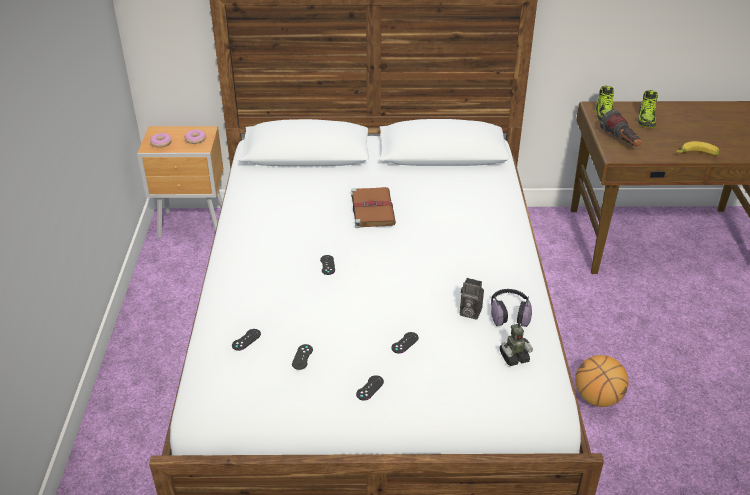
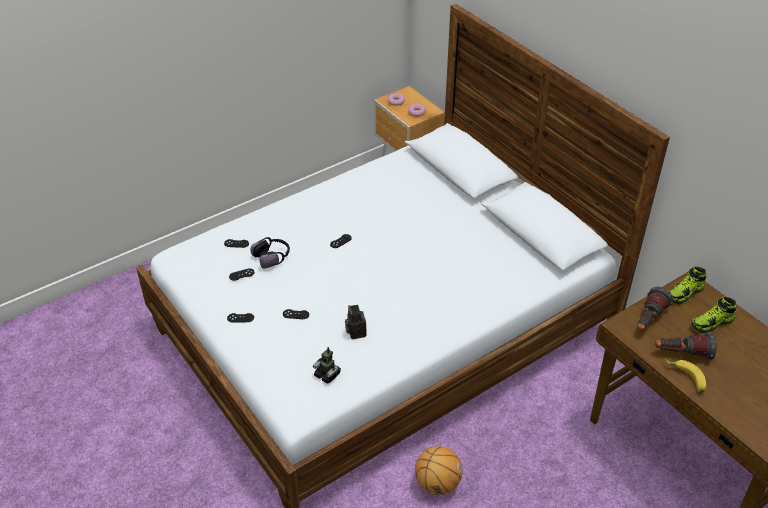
camera: 55 degrees right, 5 degrees up
(372, 209) = (425, 231): brown book -> none
(509, 313) = (373, 353): headphones -> headphones (272, 257)
(669, 144) = (682, 354): none -> flashlight

